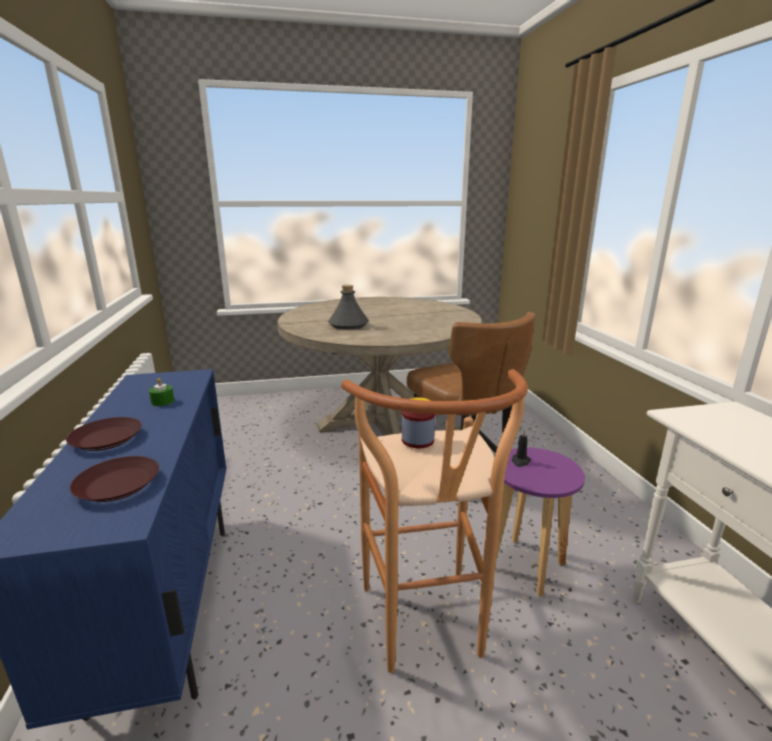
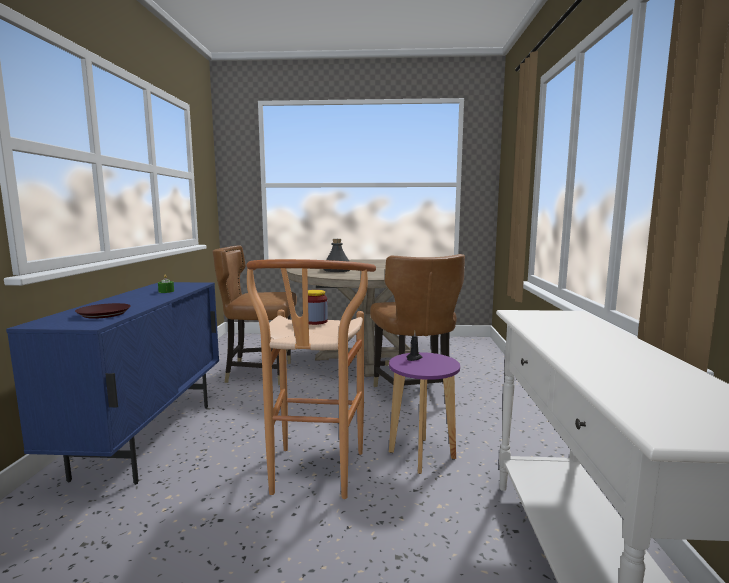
camera: 15 degrees right, 10 degrees down
(106, 439) = (117, 301): brown plate -> none
(262, 463) = (260, 373): none -> brown chair

